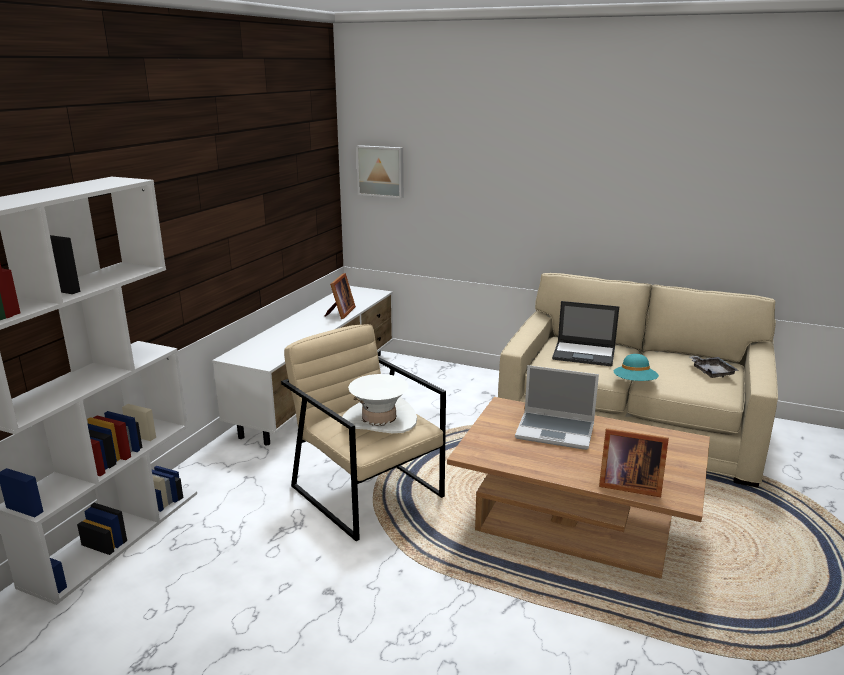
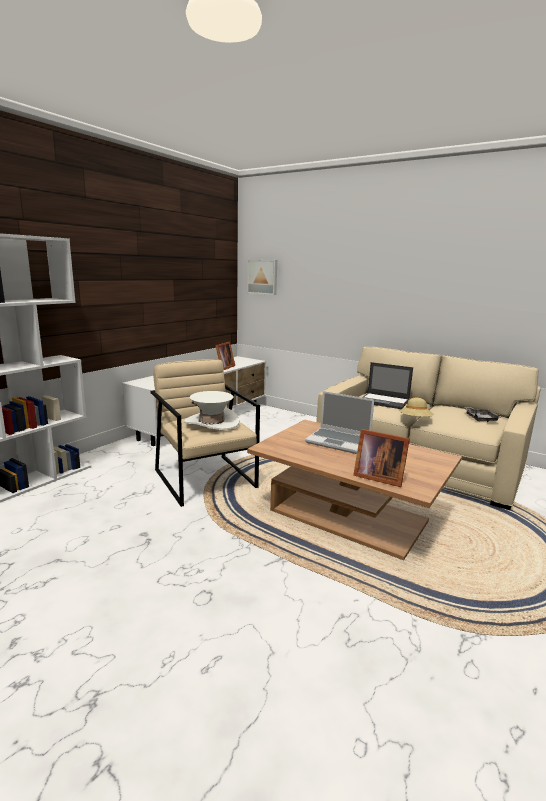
camera: 10 degrees right, 5 degrees down
(634, 383) = (415, 420): turquoise hat -> beige hat

